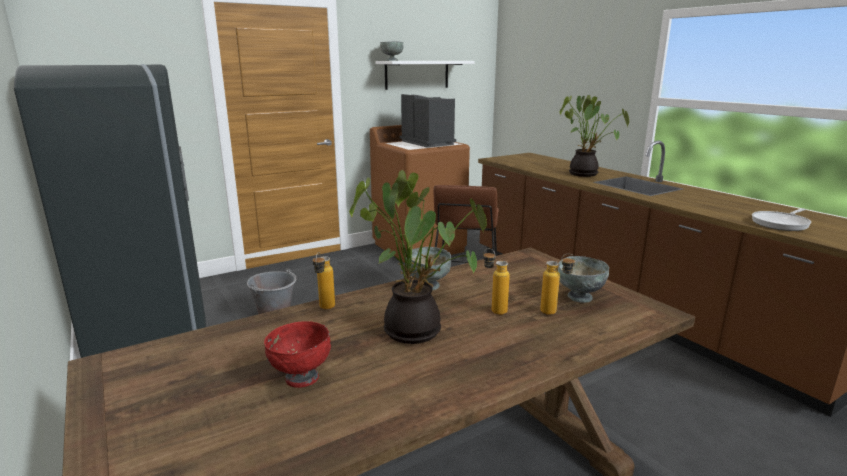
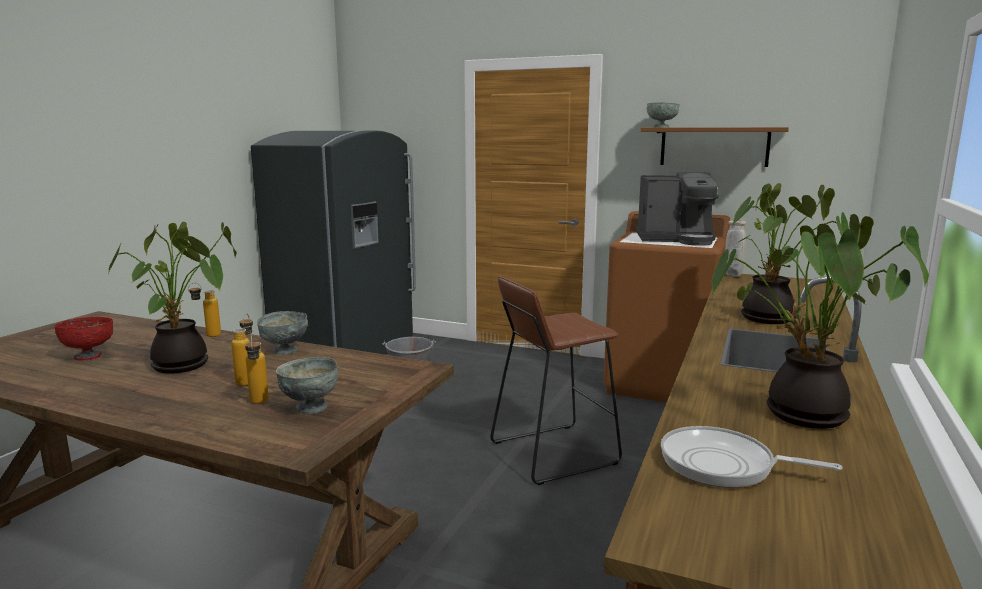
camera: 55 degrees right, 5 degrees down
(417, 74) = (714, 146): white shelf -> brown shelf
(428, 143) = (676, 240): coffee machine -> coffee machine turned 75 degrees clockwise
(493, 159) = (732, 276): none -> beige vase
(727, 203) = (800, 415): none -> potted plant

